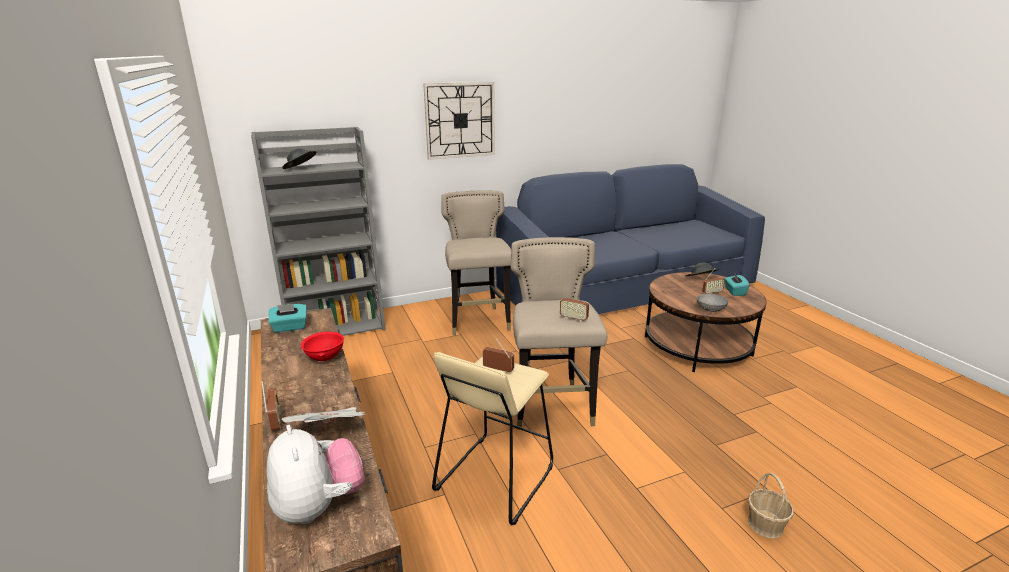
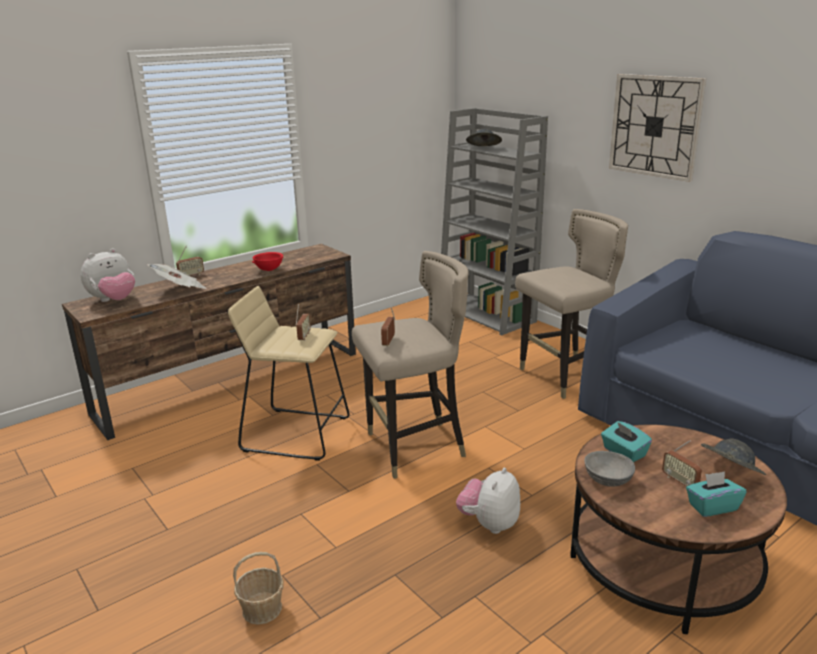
camera: 75 degrees right, 0 degrees up
(290, 327) = (310, 252): turquoise tissue box -> turquoise tissue box (623, 453)
(659, 393) = (489, 524): none -> plush toy

